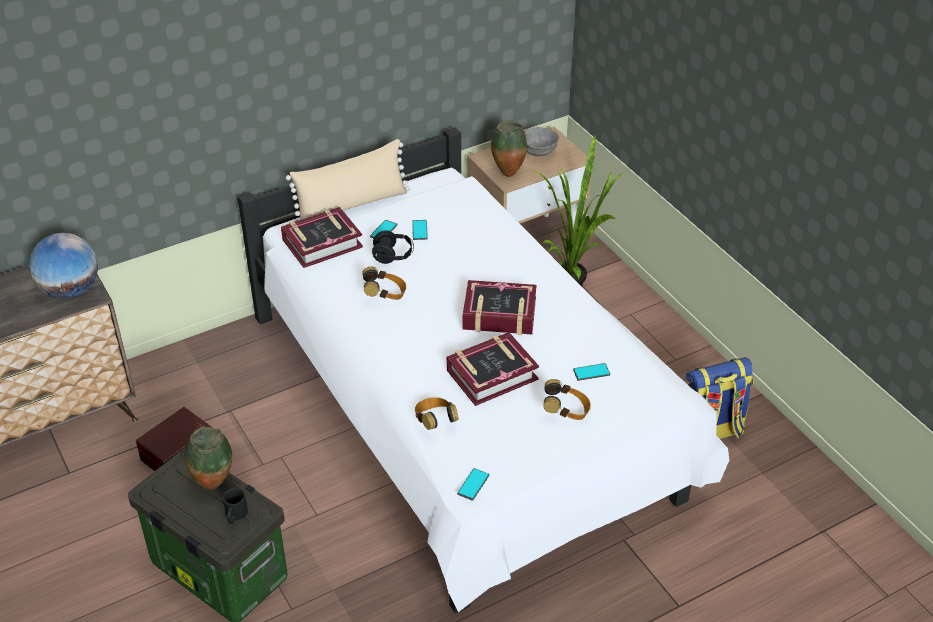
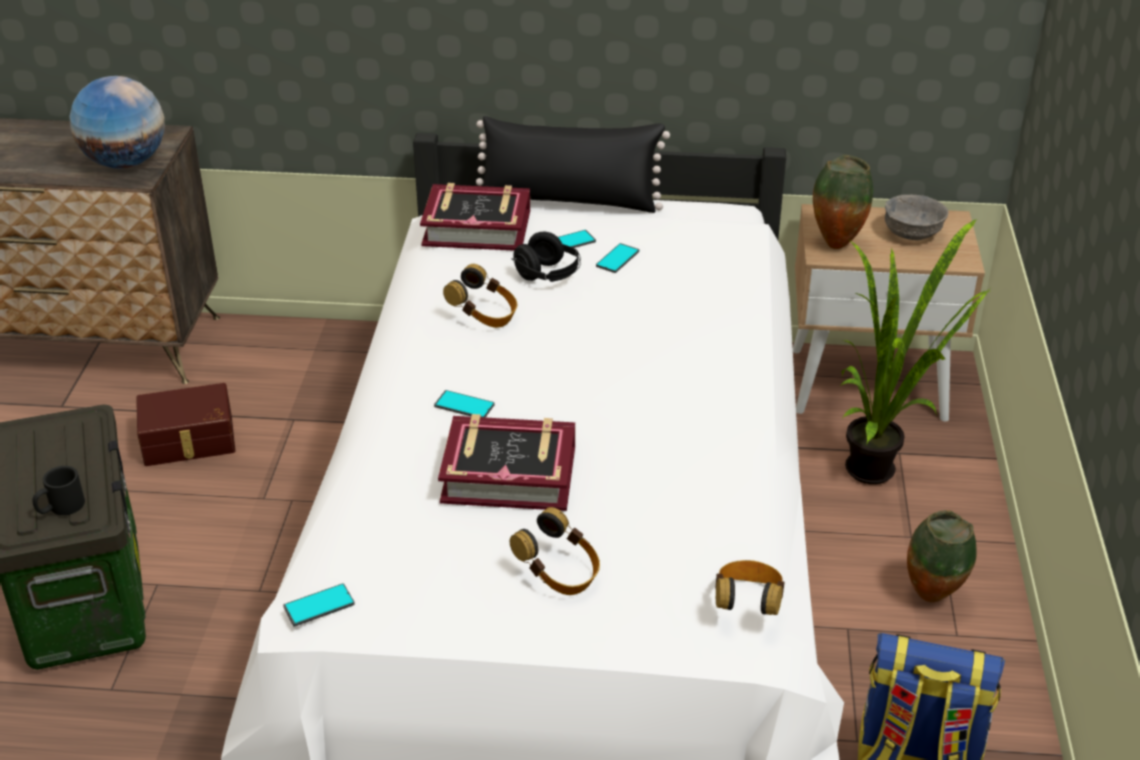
camera: 35 degrees right, 5 degrees down
(214, 484) = (82, 459): vase -> vase (932, 597)
(352, 204) = (569, 200): beige pillow -> black pillow
(435, 421) = (365, 498): headphones -> headphones (747, 604)
(499, 314) = (607, 403): book -> none
(591, 372) = (656, 538): phone -> phone (464, 406)

